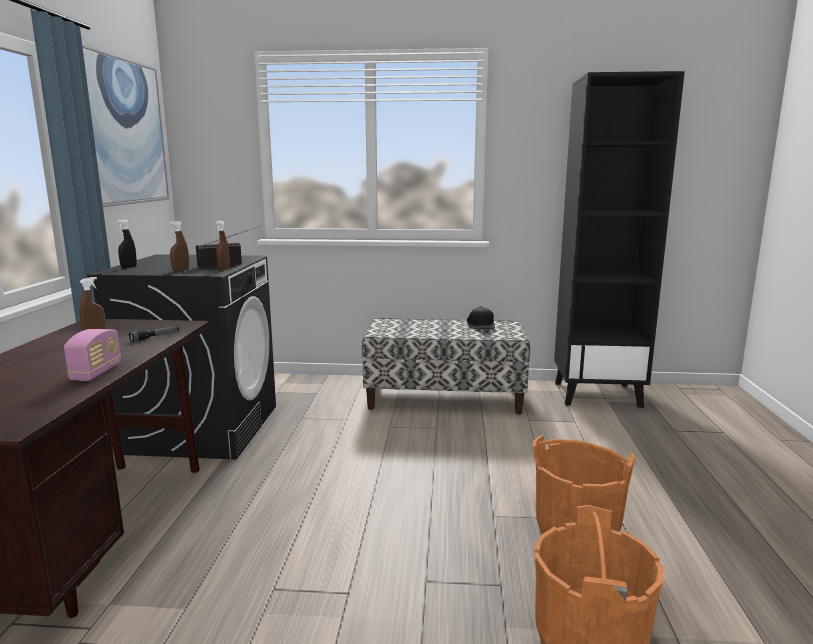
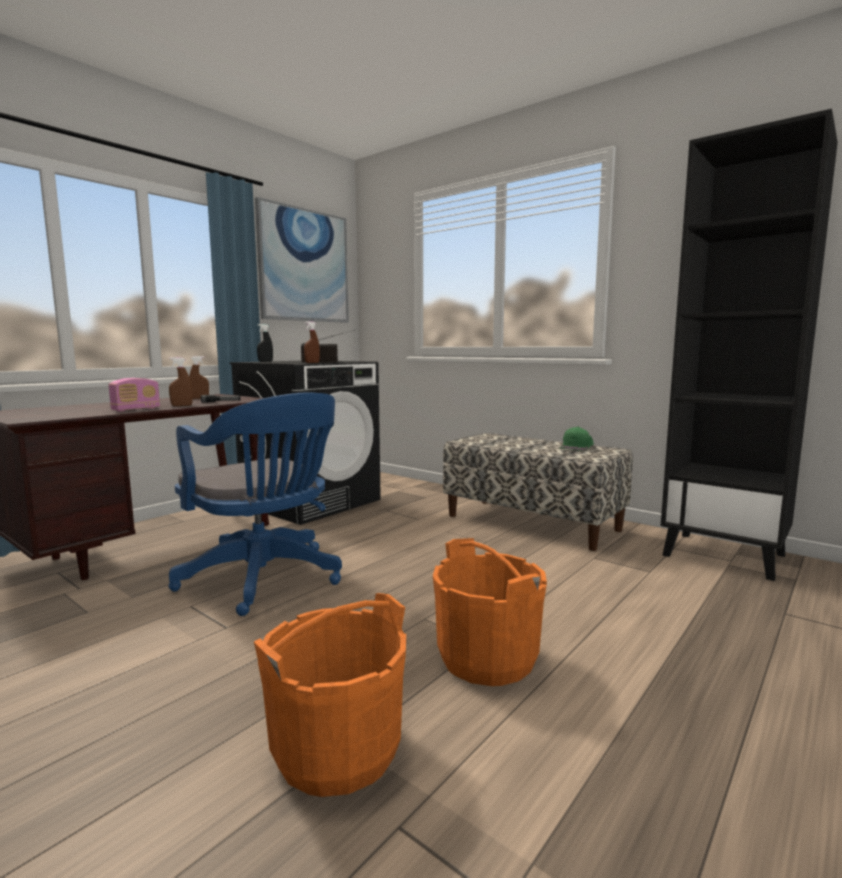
camera: 35 degrees right, 5 degrees down
(180, 270) = (285, 362): brown spray bottle -> brown spray bottle (181, 405)
(303, 531) = (266, 579): none -> blue office chair
(481, 325) = (577, 447): black cap -> green cap

